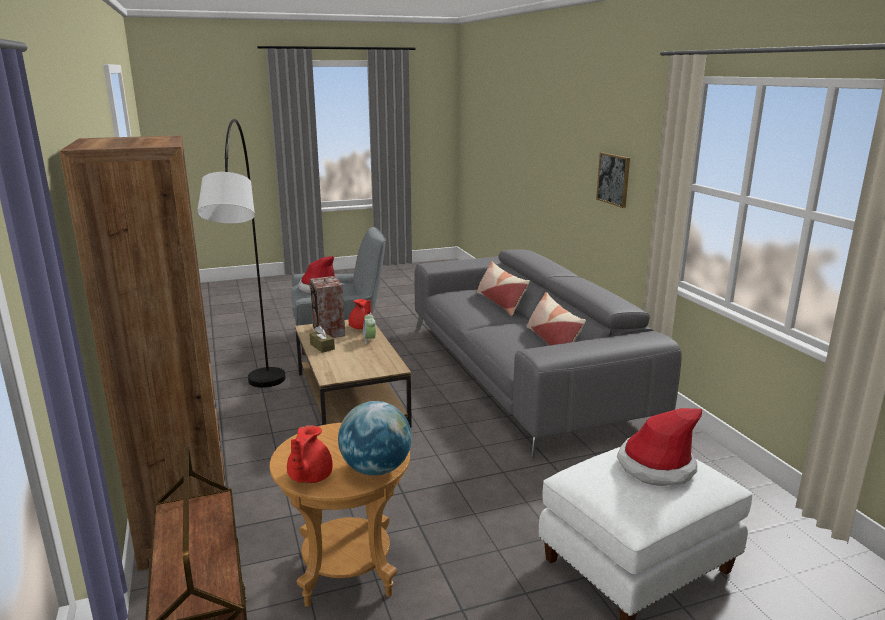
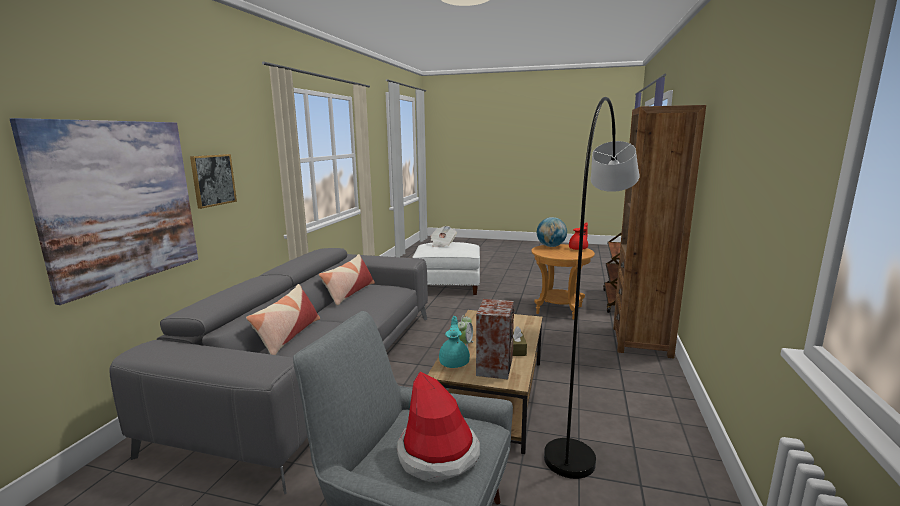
camera: 145 degrees left, 5 degrees down
(361, 327) = (454, 362): red teapot -> turquoise teapot
(565, 174) = (120, 203): none -> picture
(656, 466) = (442, 244): hat -> newspaper

